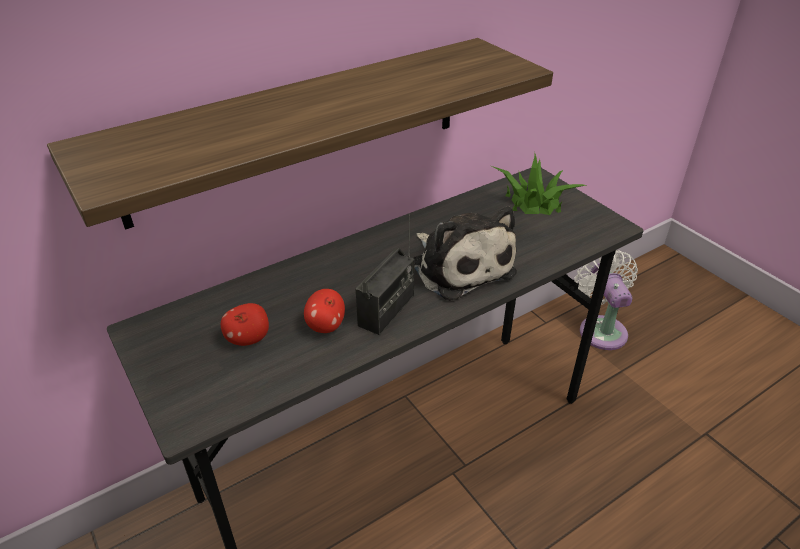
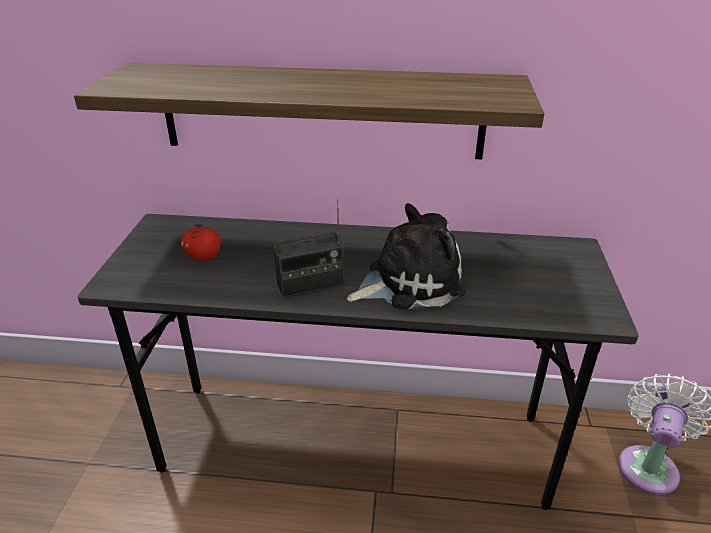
camera: 40 degrees right, 5 degrees down
(325, 326) = (257, 273): apple -> none
(460, 266) = (408, 282): plush toy -> plush toy turned 120 degrees counterclockwise
(533, 201) = (548, 264): potted plant -> none

